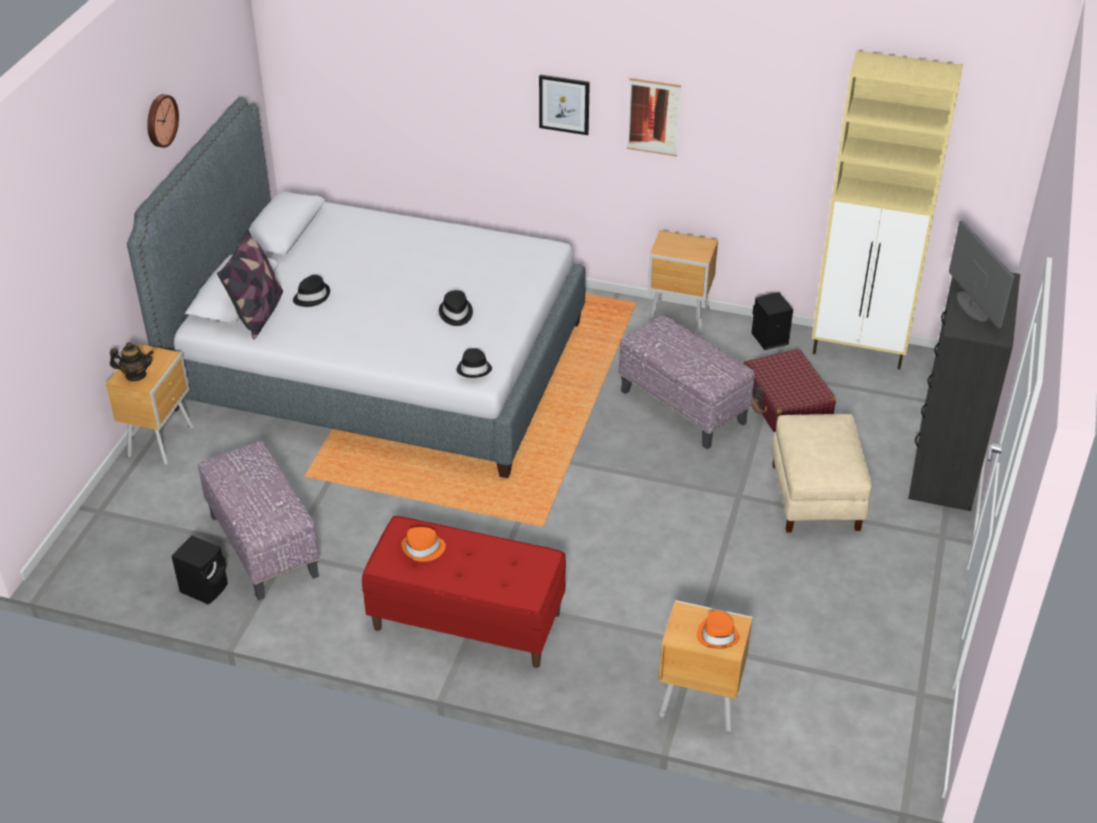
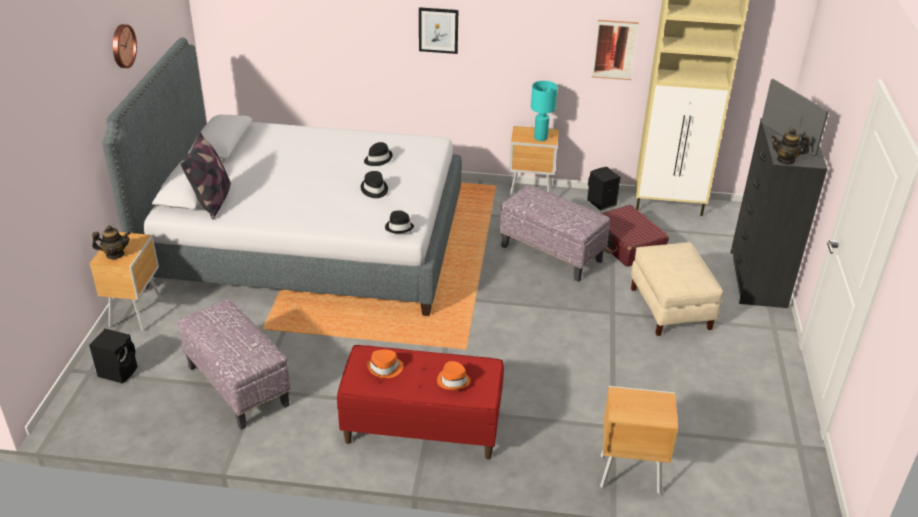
camera: 10 degrees left, 5 degrees down
(205, 587) = (193, 424): black speaker -> black speaker (119, 371)
(311, 296) = (254, 186): black hat -> black hat (378, 159)
(653, 117) = (508, 35): picture -> picture (614, 50)
(690, 251) = (541, 138): none -> turquoise table lamp
(717, 635) = (652, 409): orange hat -> orange hat (453, 380)
(962, 330) = (786, 160): none -> teapot

